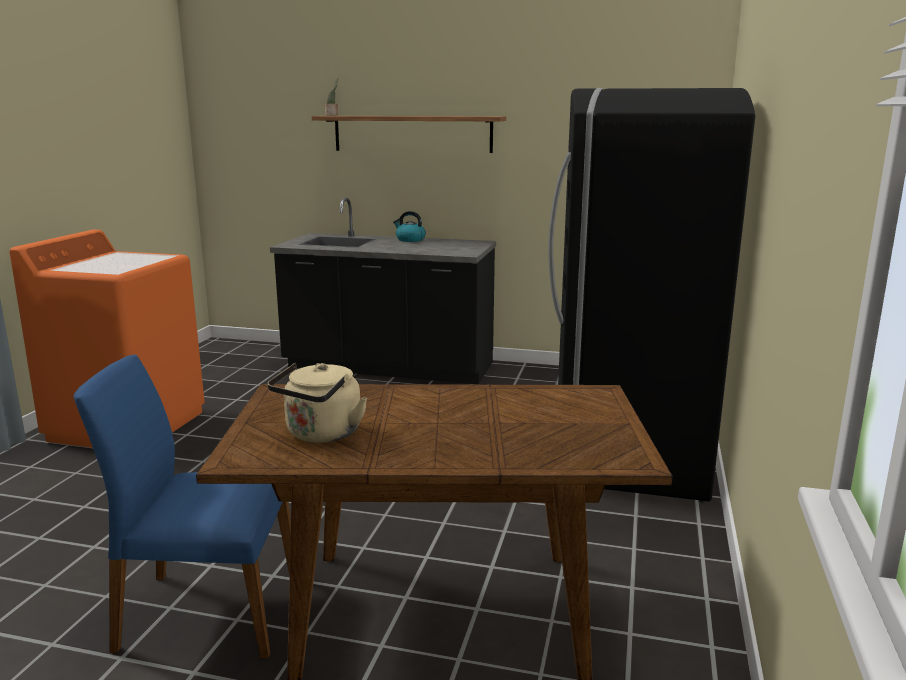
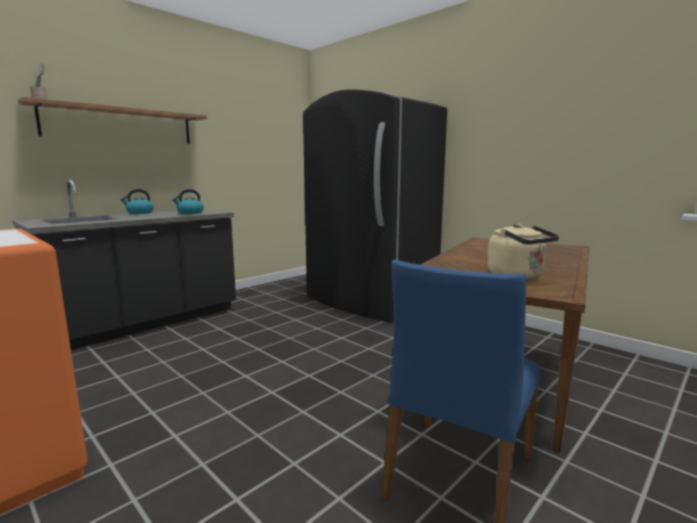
camera: 60 degrees left, 5 degrees down
(437, 249) = (190, 213): none -> kettle

